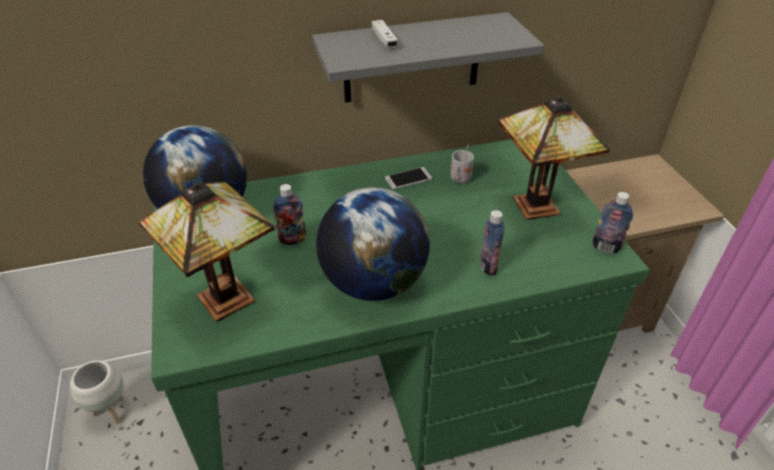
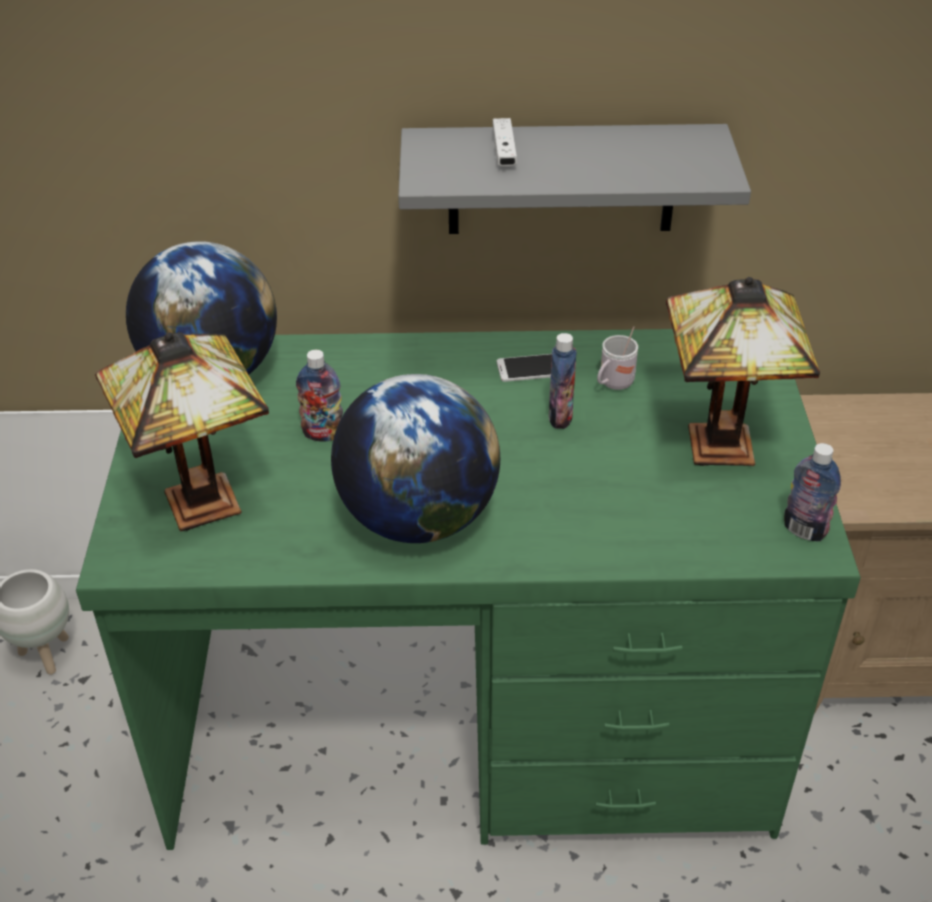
camera: 15 degrees right, 0 degrees up
(488, 266) = (600, 525): bottle -> bottle (560, 417)

